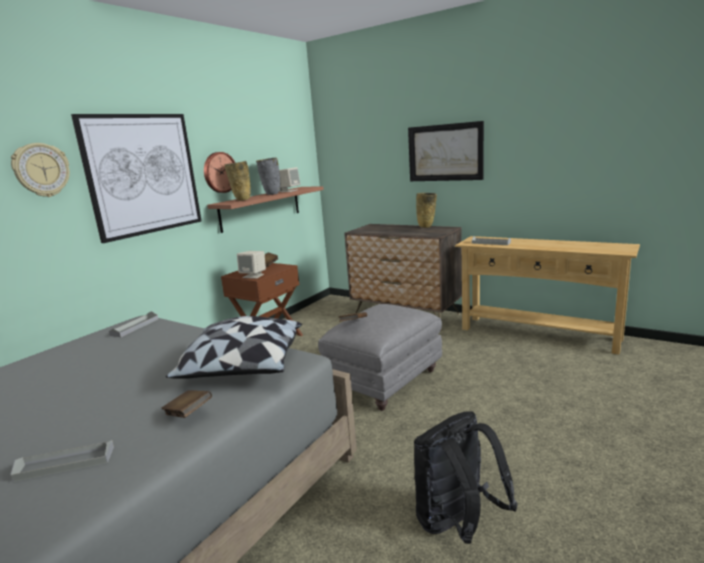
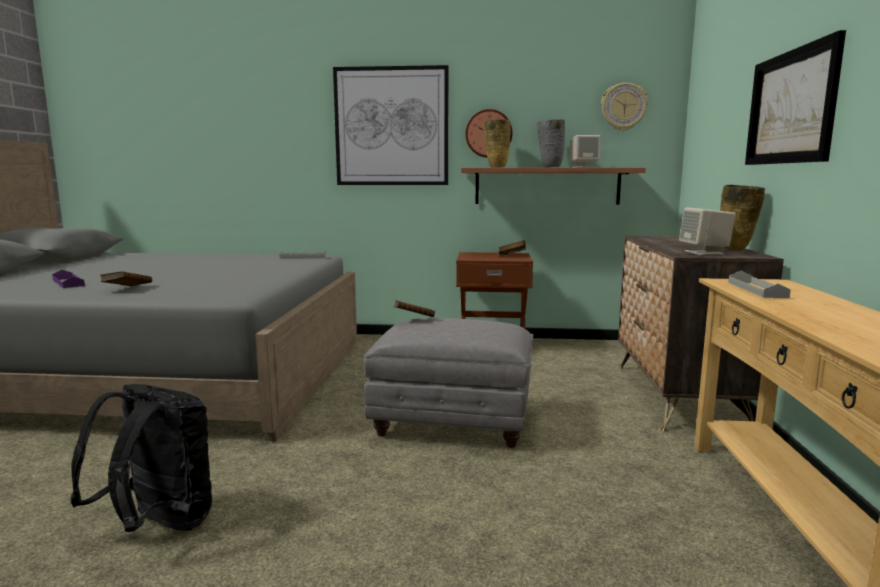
camera: 60 degrees right, 5 degrees down
(41, 170) = (302, 114): wall clock -> wall clock (623, 107)
(65, 463) = (68, 282): grey tray -> purple tray
(243, 367) = (216, 286): pillow -> none
(253, 276) = (472, 257): beige speaker -> beige speaker (704, 253)

